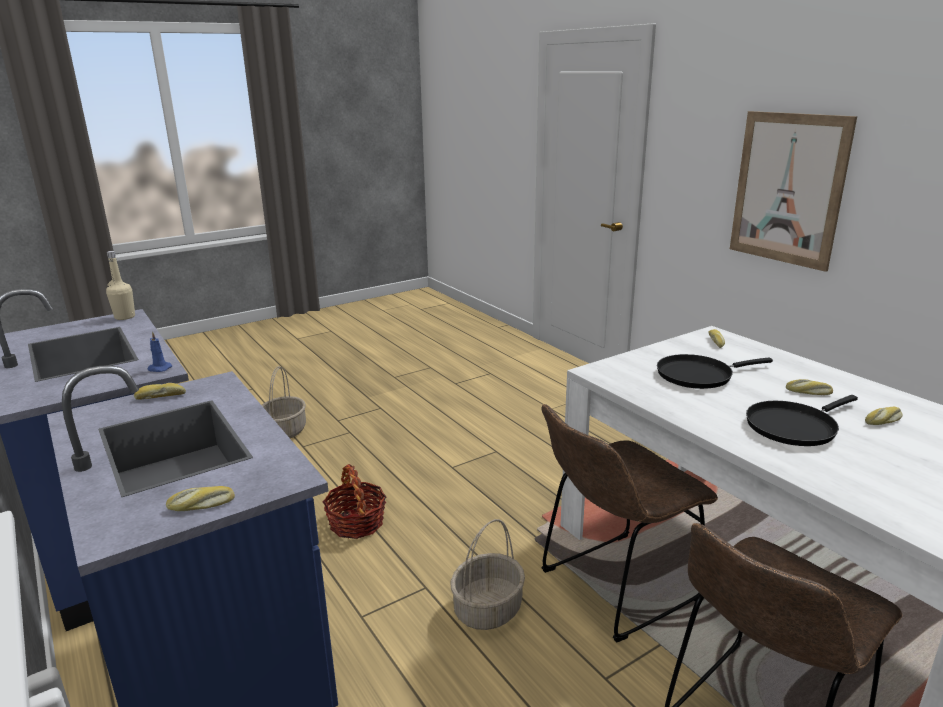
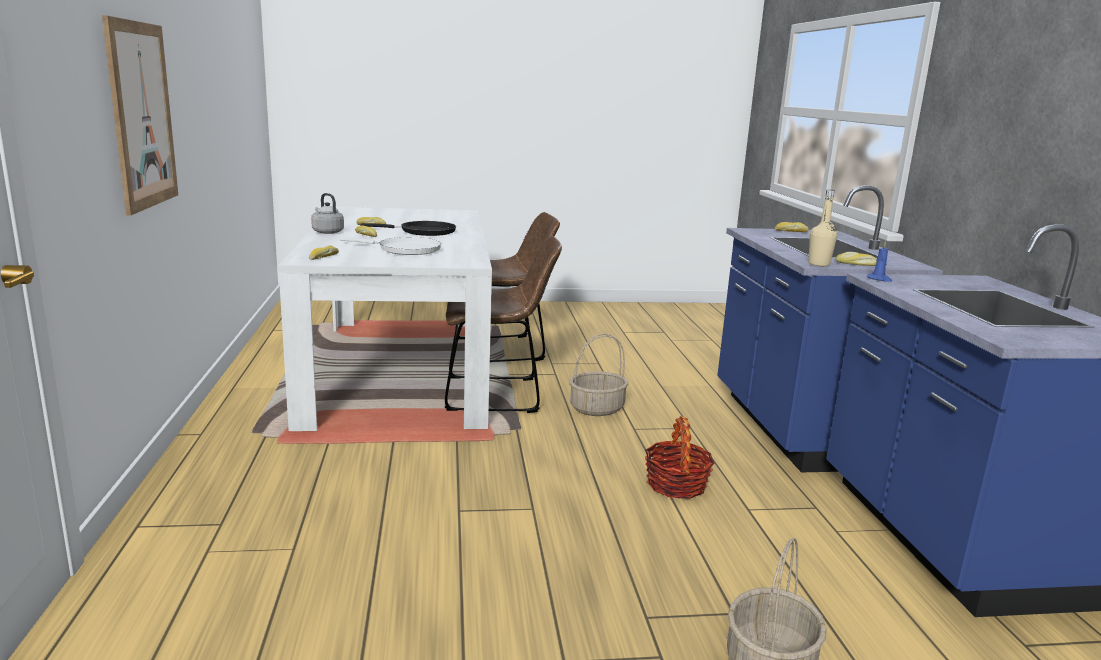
camera: 155 degrees left, 5 degrees down
(125, 317) = (1011, 338): beige bottle -> beige bottle (818, 264)
(698, 375) = (405, 250): black frying pan -> white frying pan
(856, 385) = (327, 232): none -> grey kettle

